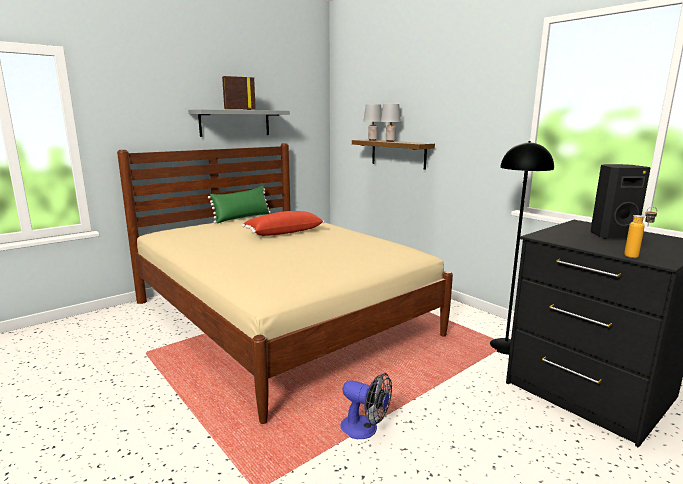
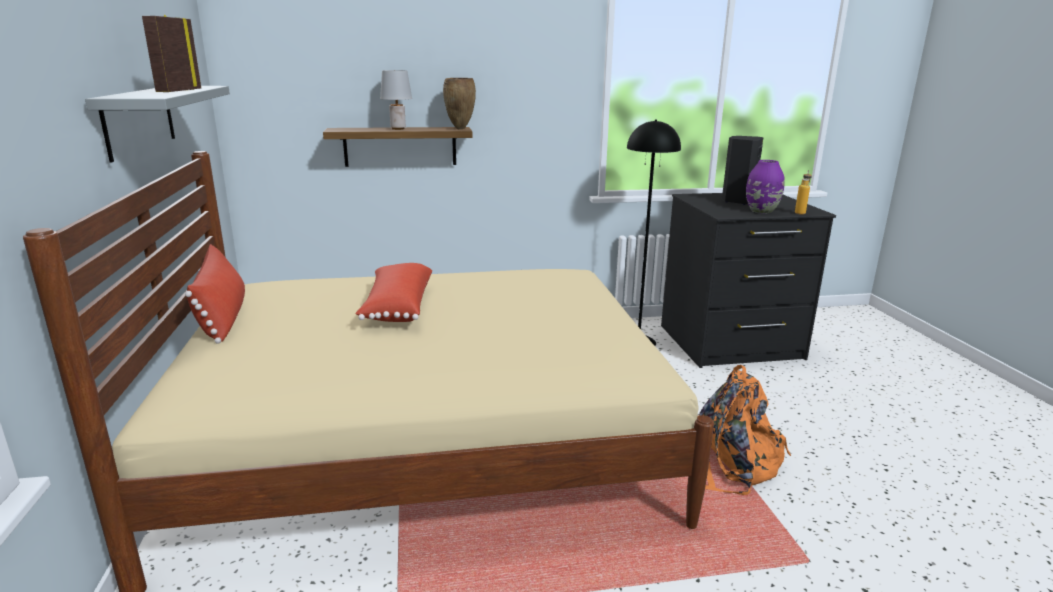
camera: 60 degrees left, 5 degrees up
(242, 218) = (223, 317): green pillow -> red pillow
(365, 429) = (734, 463): fan -> orange backpack
(372, 140) = (358, 129): grey table lamp -> none
(418, 143) = (460, 129): none -> brown vase
(594, 244) = (761, 211): none -> purple vase

